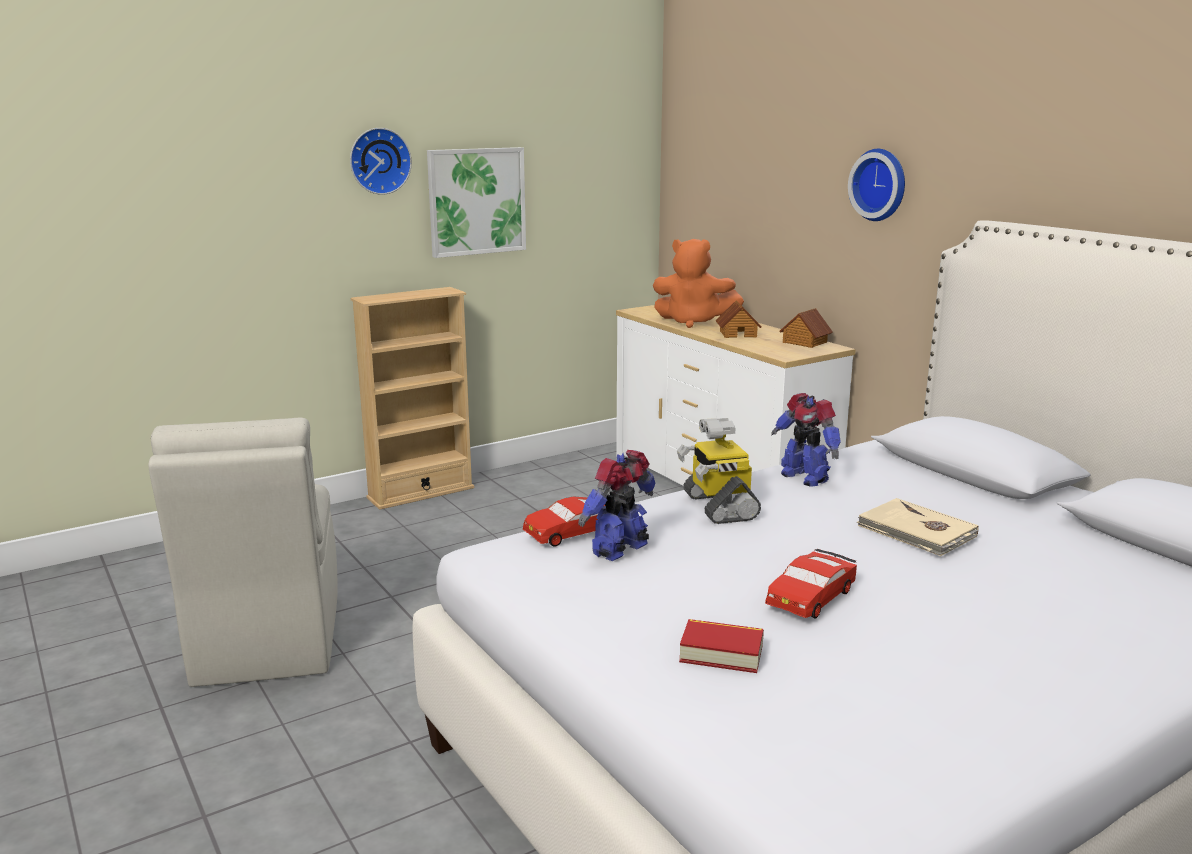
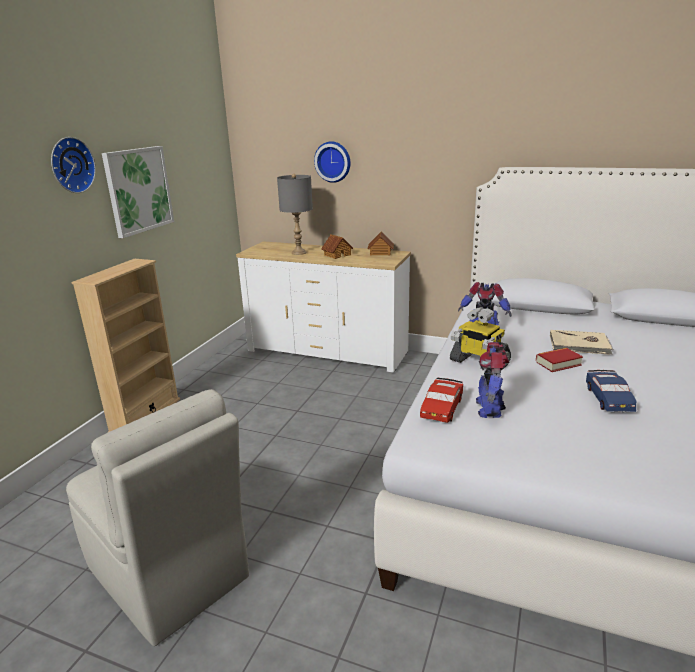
camera: 35 degrees left, 5 degrees up
(693, 322) = (298, 253): orange plush toy -> grey table lamp
(721, 653) = (637, 449): book -> book (558, 363)
(810, 596) = (609, 398): red toy car -> blue toy car
(881, 184) = (419, 152): wall clock -> wall clock (333, 161)

